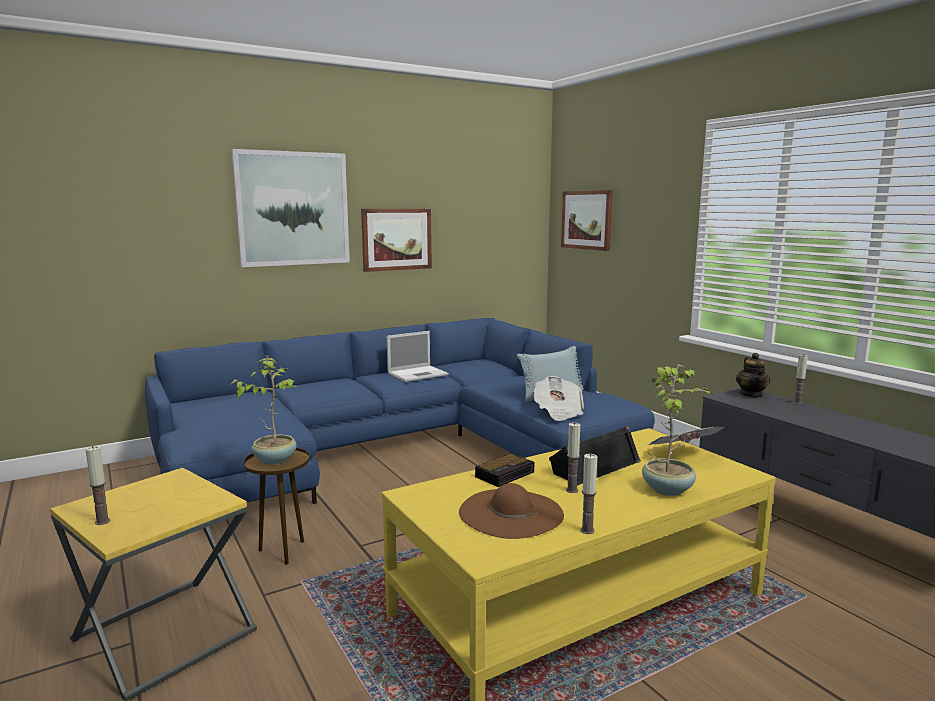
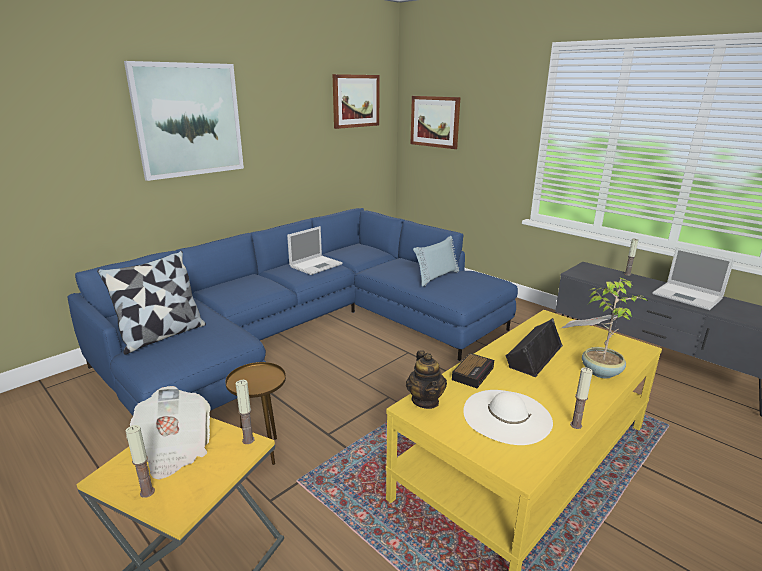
camera: 15 degrees left, 10 degrees up
(216, 419) = (162, 335): none -> pillow
(274, 459) = (252, 378): potted plant -> none
(396, 239) = (281, 144): picture -> picture (356, 101)
(510, 513) = (507, 416): brown hat -> white hat
(558, 412) = (453, 295): newspaper -> newspaper (173, 448)
(572, 490) = (535, 383): candle -> candle (248, 440)
(751, 394) = (592, 269): teapot -> teapot (425, 400)
(866, 430) = (688, 296): none -> laptop

